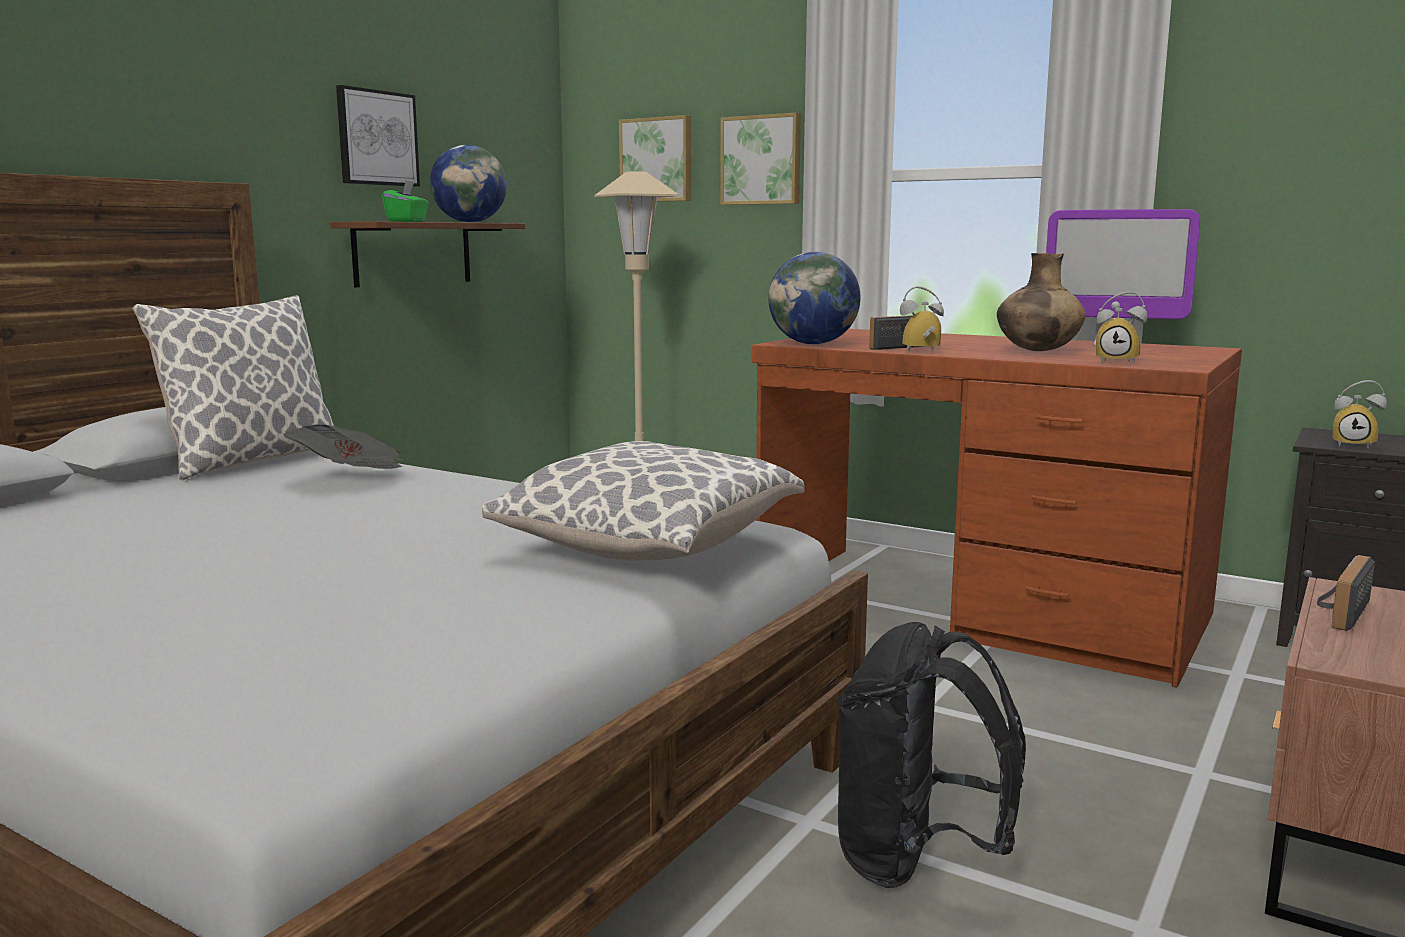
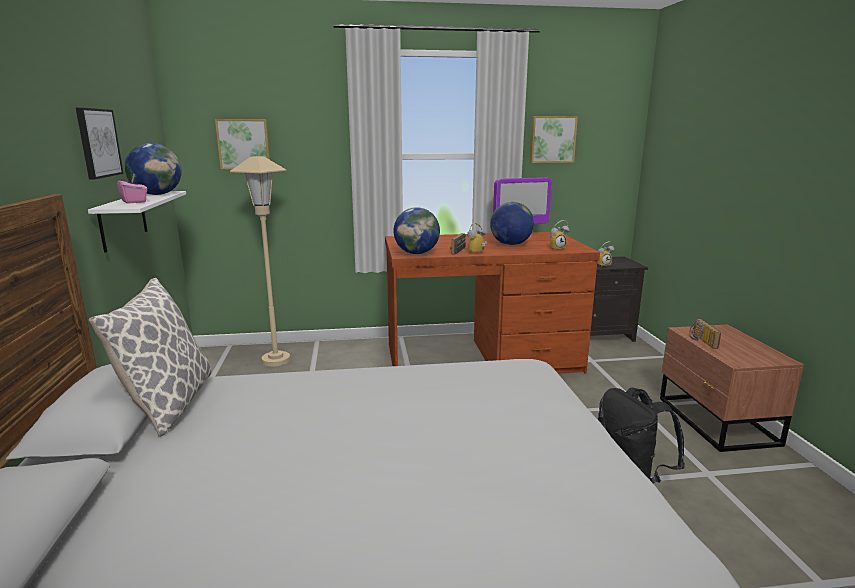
camera: 40 degrees left, 5 degrees up
(352, 479) = (277, 396): newspaper -> none
(407, 221) = (134, 201): green tissue box -> pink tissue box
(413, 253) = (123, 220): brown shelf -> white shelf
(649, 549) = (529, 392): pillow -> none
(762, 160) = (316, 146): picture -> picture (552, 139)
(1037, 351) = (510, 244): brown vase -> globe

